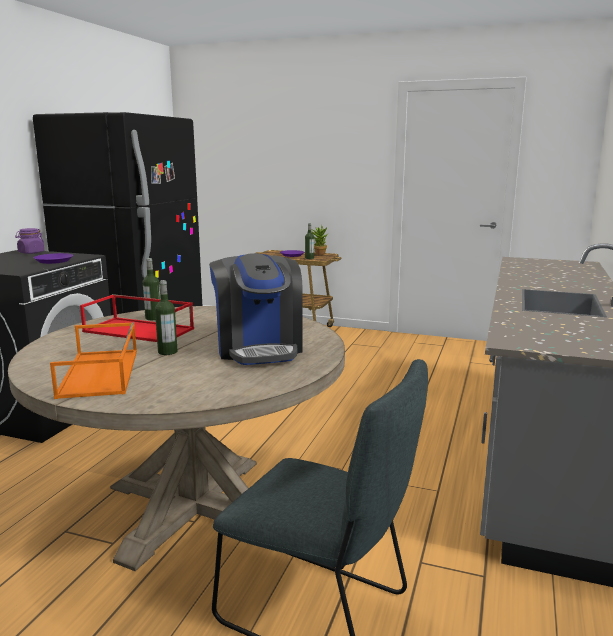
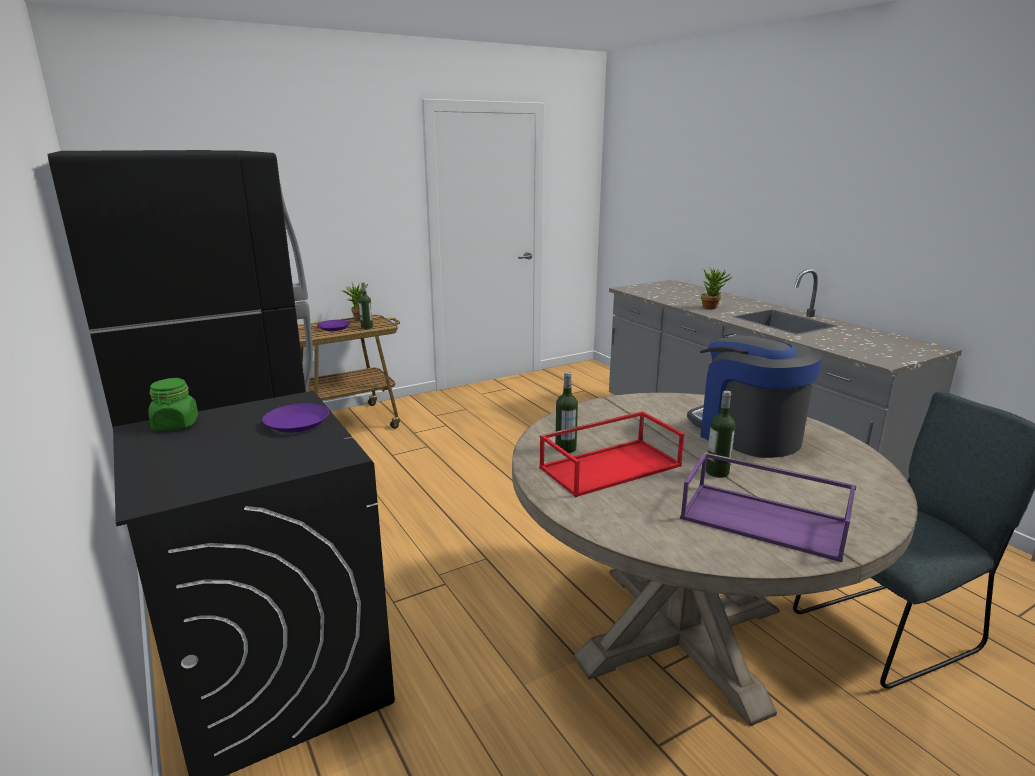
camera: 50 degrees left, 5 degrees up
(31, 252) = (176, 424): purple jar -> green jar
(101, 373) = (766, 520): orange tray -> purple tray
(258, 348) = (746, 434): coffee machine -> coffee machine turned 150 degrees counterclockwise
(533, 281) = (712, 307): none -> potted plant

